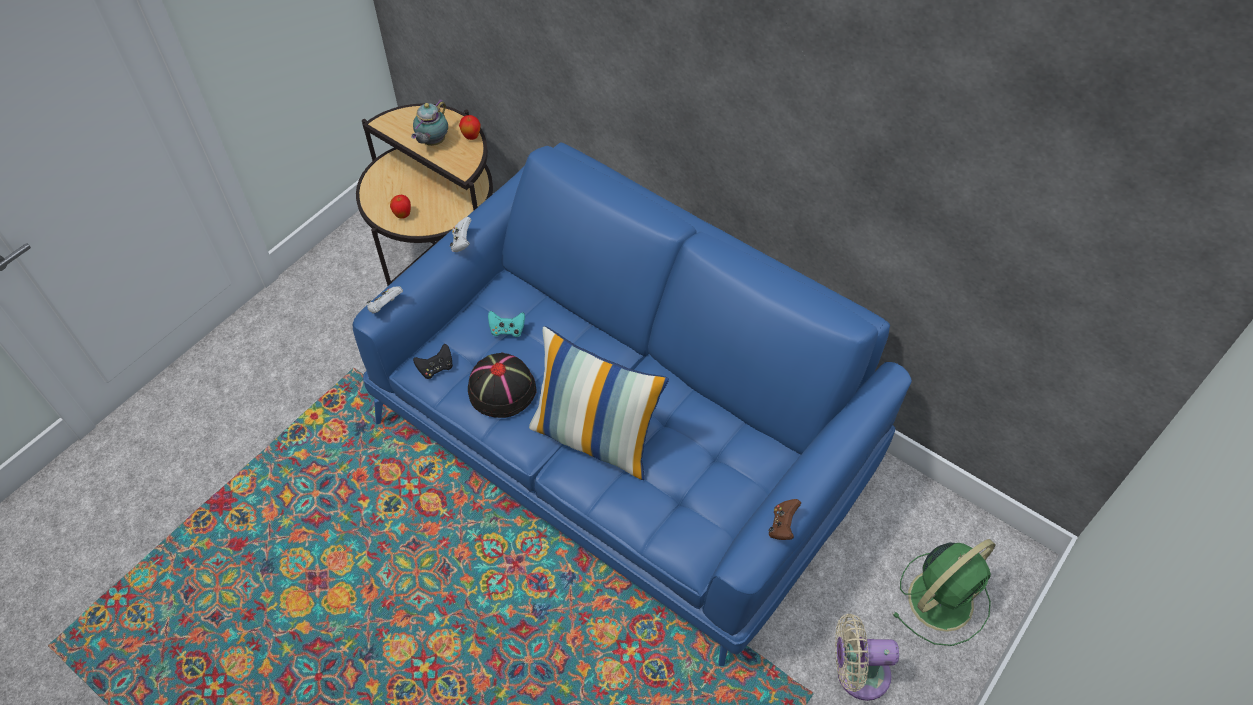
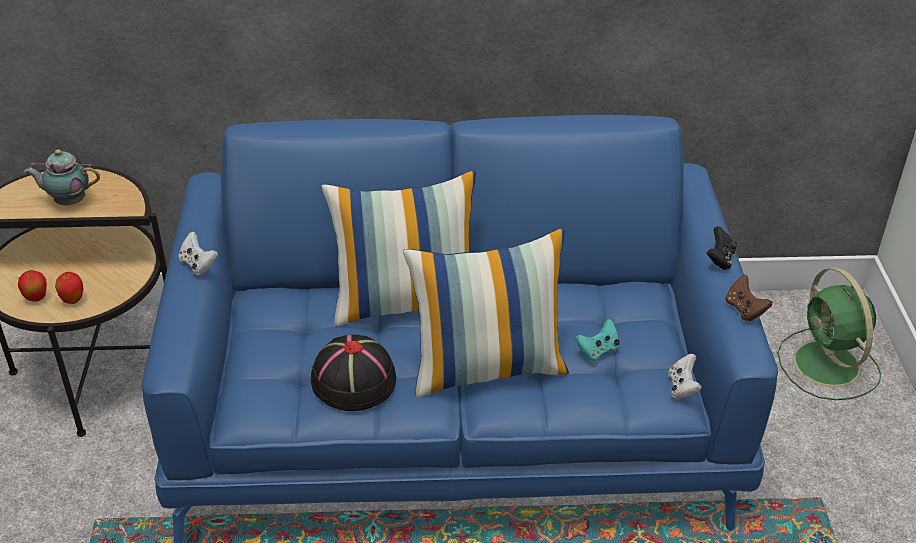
camera: 40 degrees left, 15 degrees down
(385, 306) = (175, 355): white game controller -> white game controller (682, 387)
(432, 142) = (68, 201): teapot -> teapot turned 105 degrees clockwise
(436, 368) = (263, 403): black game controller -> black game controller (720, 259)
(471, 137) = (109, 179): apple -> apple (36, 299)
(507, 330) = (303, 332): turquoise game controller -> turquoise game controller (597, 351)
(595, 348) = (405, 302): none -> pillow
(857, 673) = (833, 460): beige fan -> none
(942, 598) = (828, 366): green fan -> green fan turned 150 degrees clockwise

